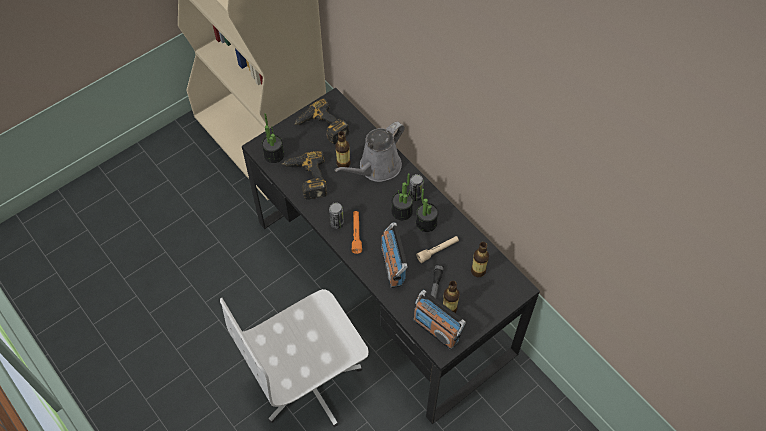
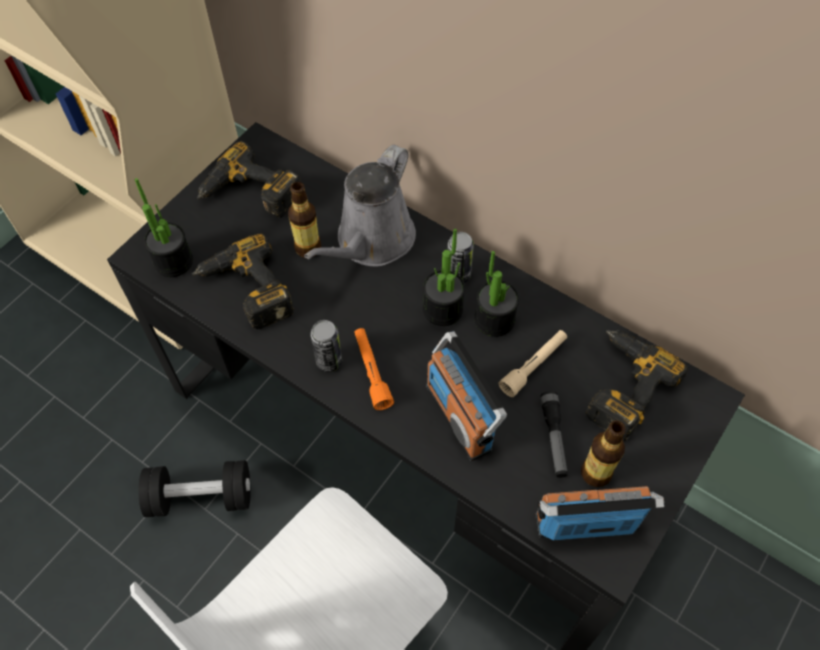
camera: 15 degrees left, 0 degrees up
(259, 284) = (201, 497): none -> black dumbbell
(436, 330) = (587, 523): radio -> radio turned 150 degrees clockwise
(478, 271) = (621, 385): bottle -> power drill

